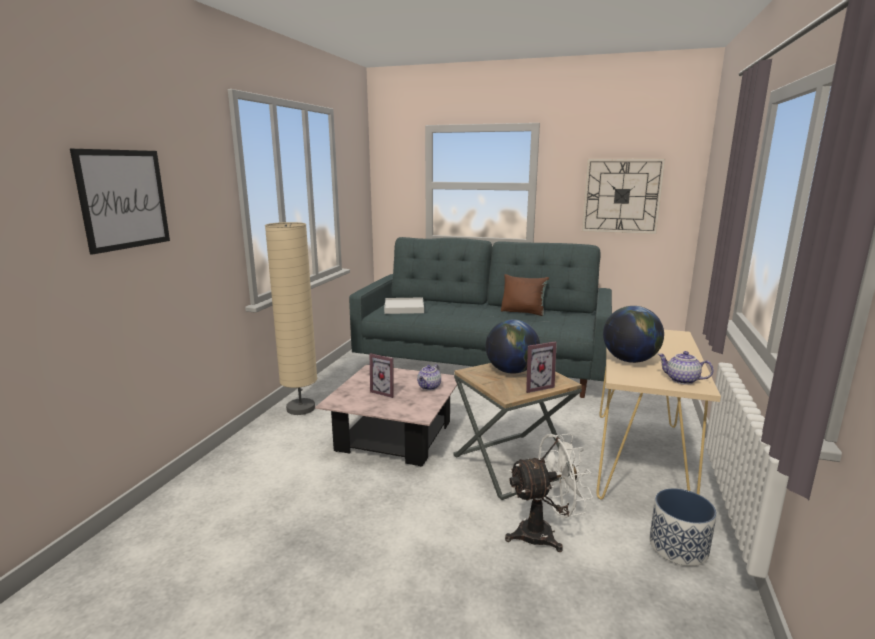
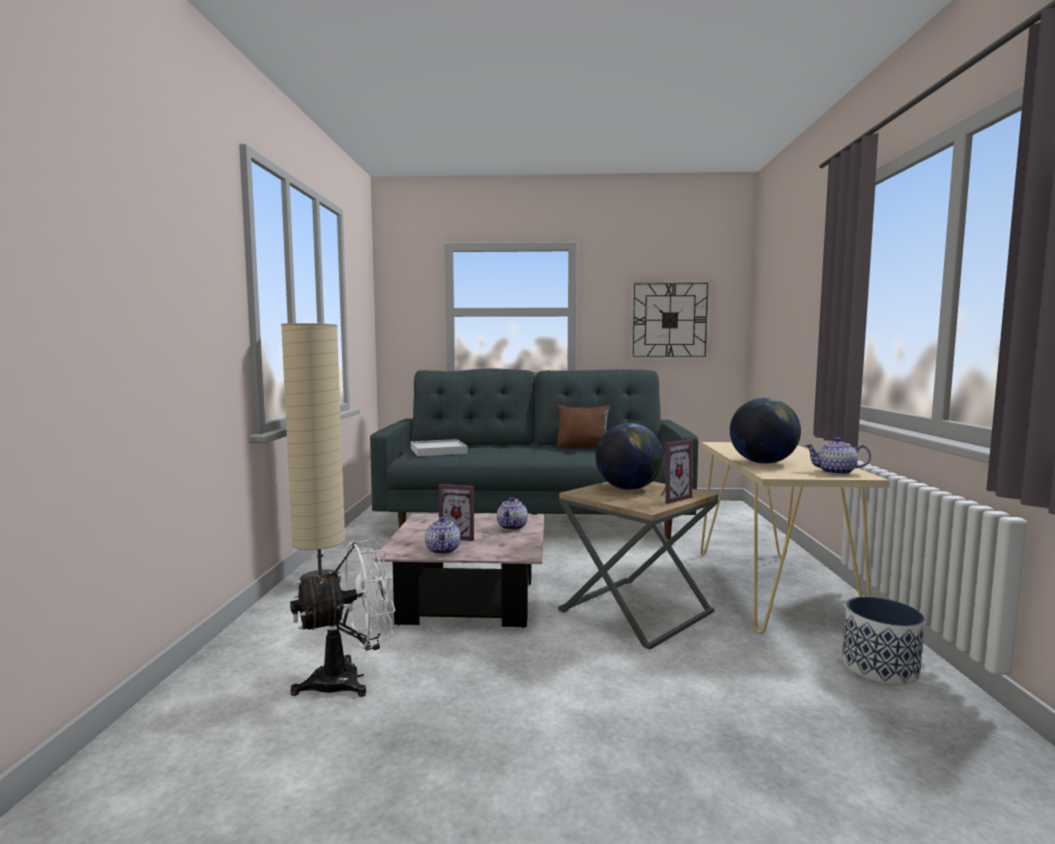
camera: 15 degrees left, 10 degrees down
(124, 199) = (113, 242): picture -> none
(366, 405) = (443, 551): none -> teapot
(544, 533) = (725, 678): white fan -> white fan (349, 679)

